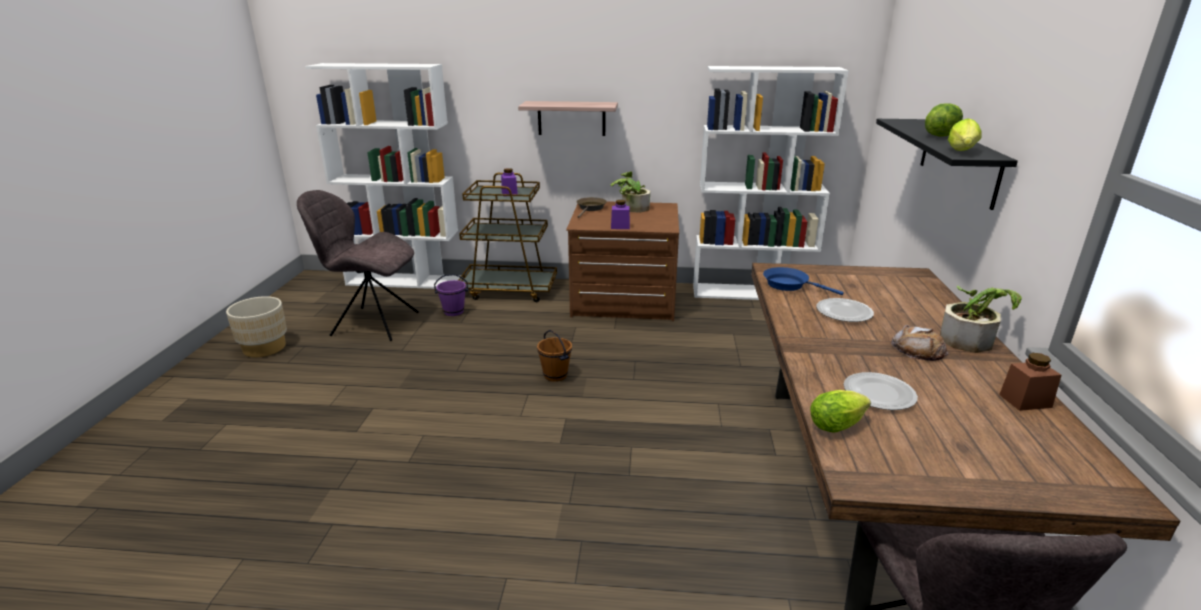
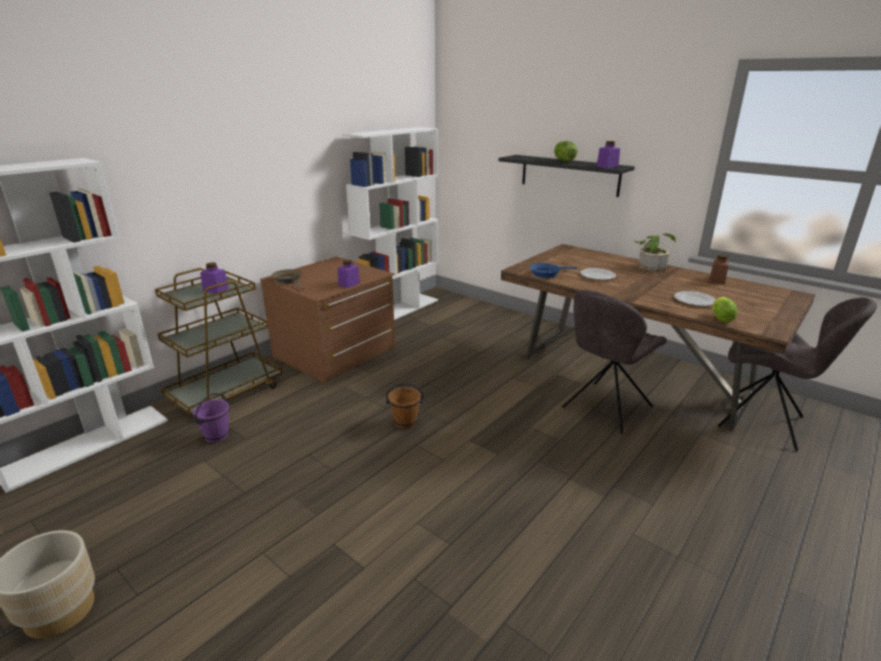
camera: 55 degrees left, 0 degrees up
(372, 323) = (150, 497): grey chair -> grey chair (605, 408)
(571, 118) = (239, 198): shelf -> none
(631, 208) = (318, 270): potted plant -> none
(918, 349) = (654, 278): bread -> none
(962, 152) = (607, 166): lettuce -> purple jar

